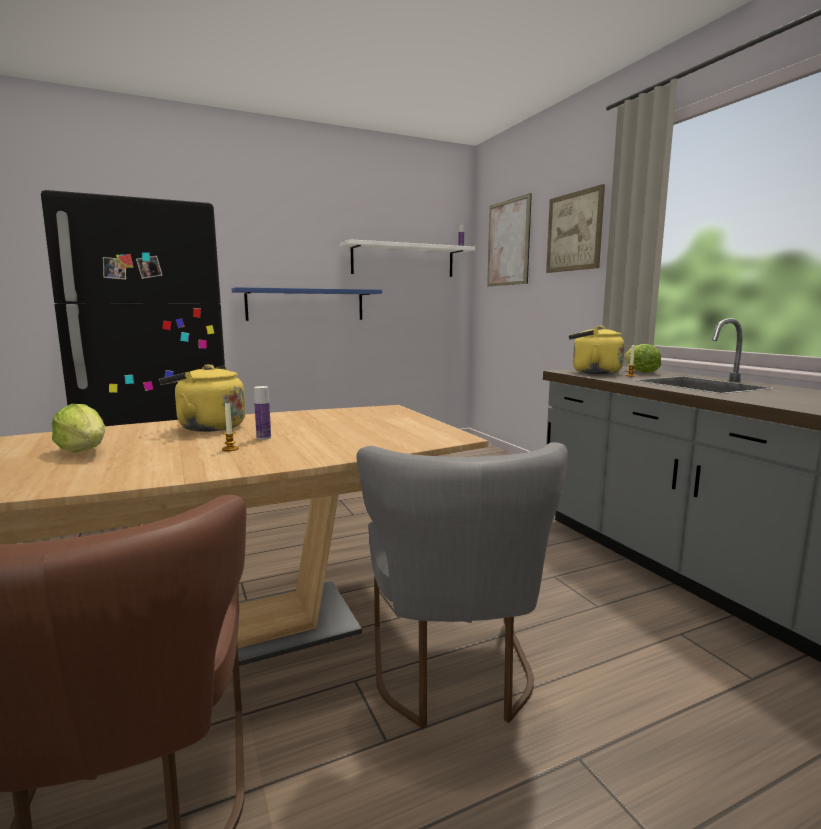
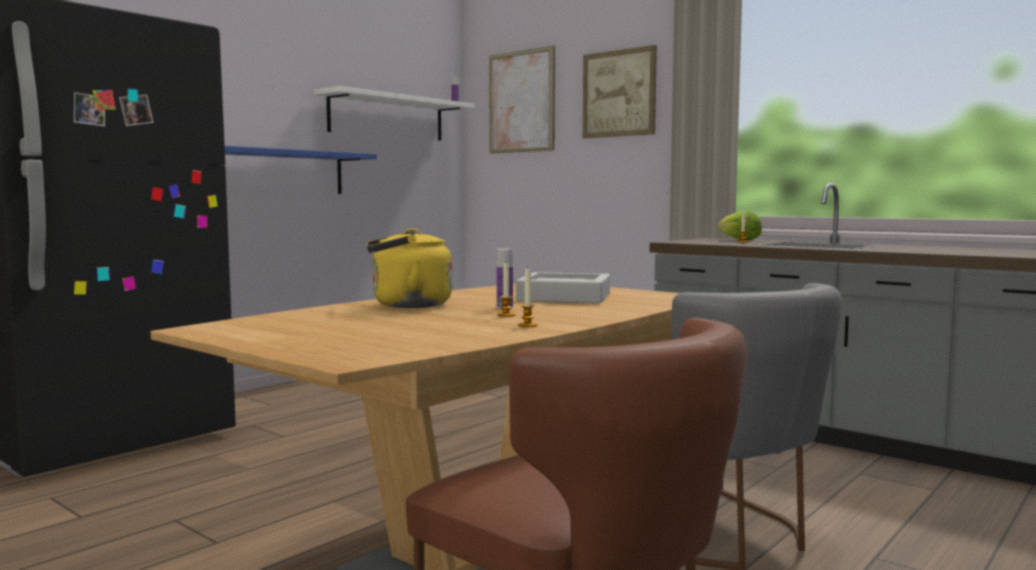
camera: 25 degrees left, 5 degrees down
(84, 451) = (350, 327): lettuce -> none
(199, 466) = (527, 325): none -> candle
(349, 428) = (564, 297): none -> grey tray
(592, 372) = (701, 242): yellow kettle -> none

